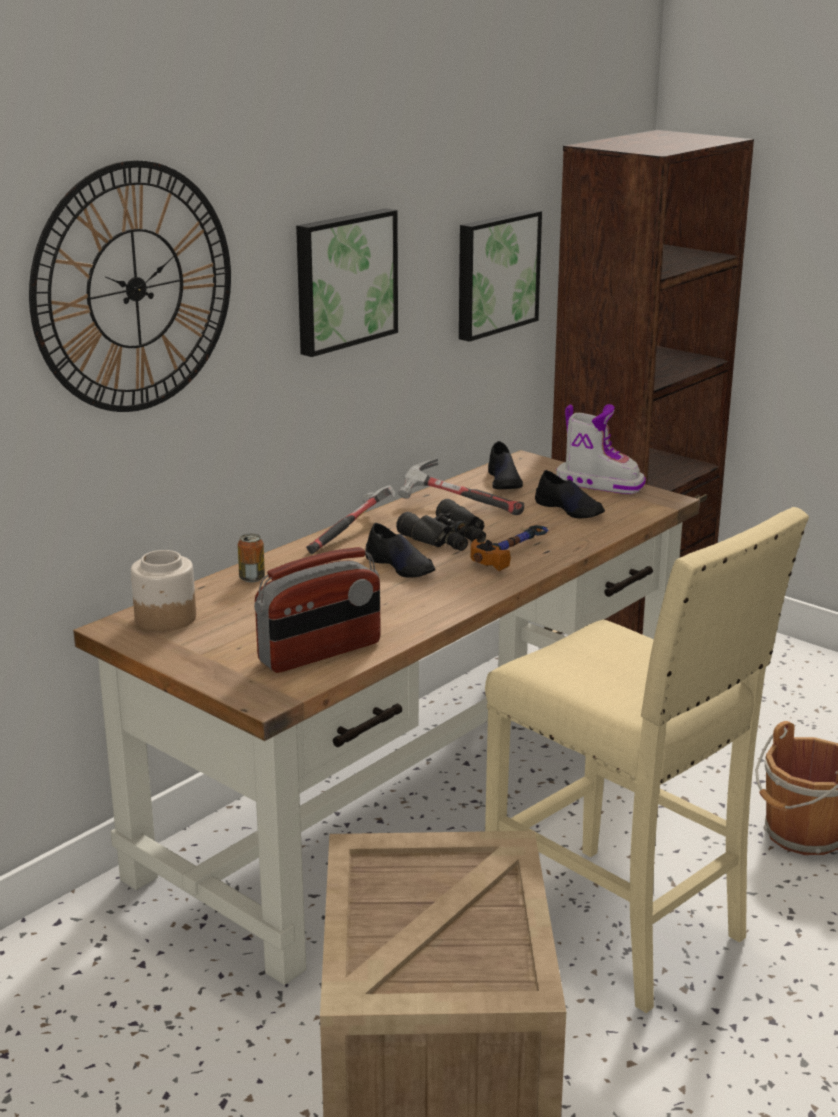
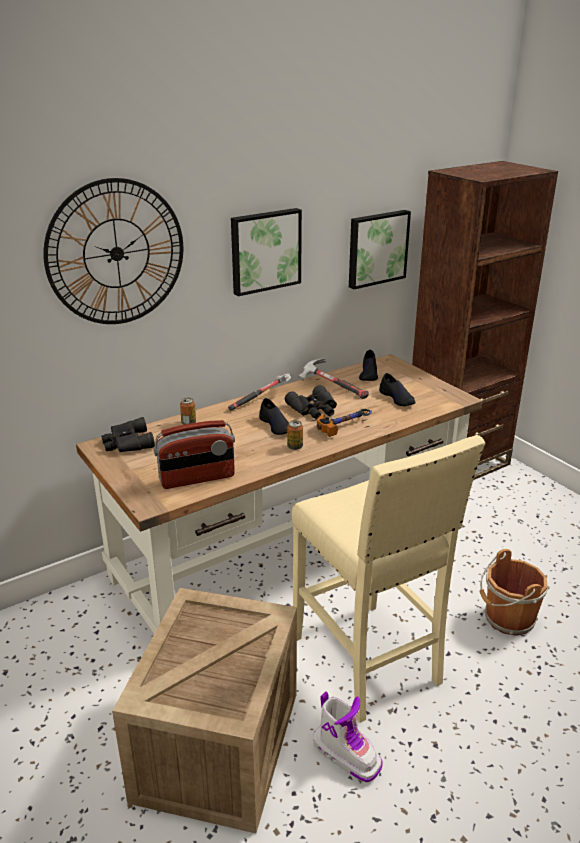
camera: 15 degrees right, 5 degrees up
(164, 618) = (127, 443): jar -> black binoculars
(451, 591) = (295, 447): none -> can
(600, 483) = (425, 382): boot -> boot (346, 754)

